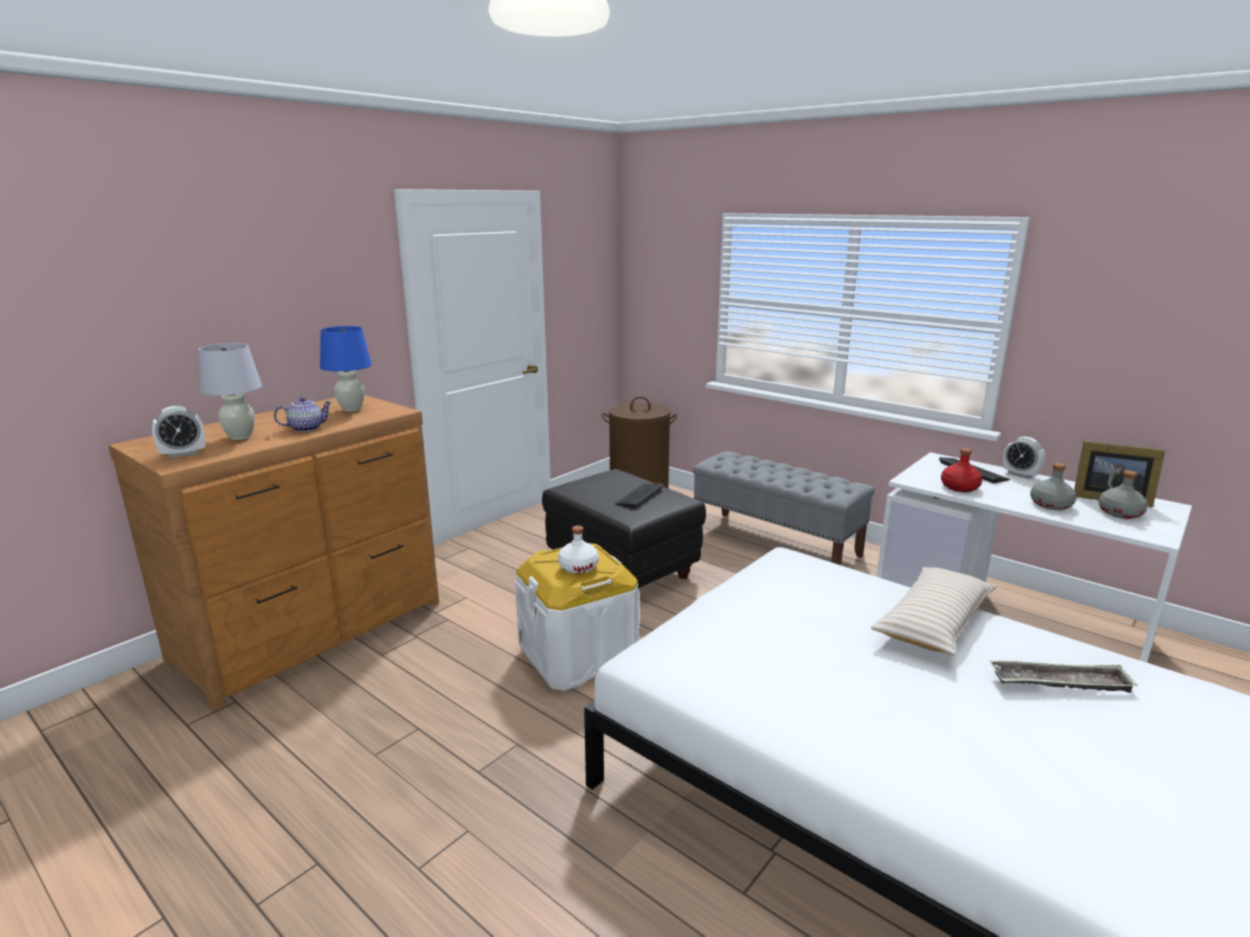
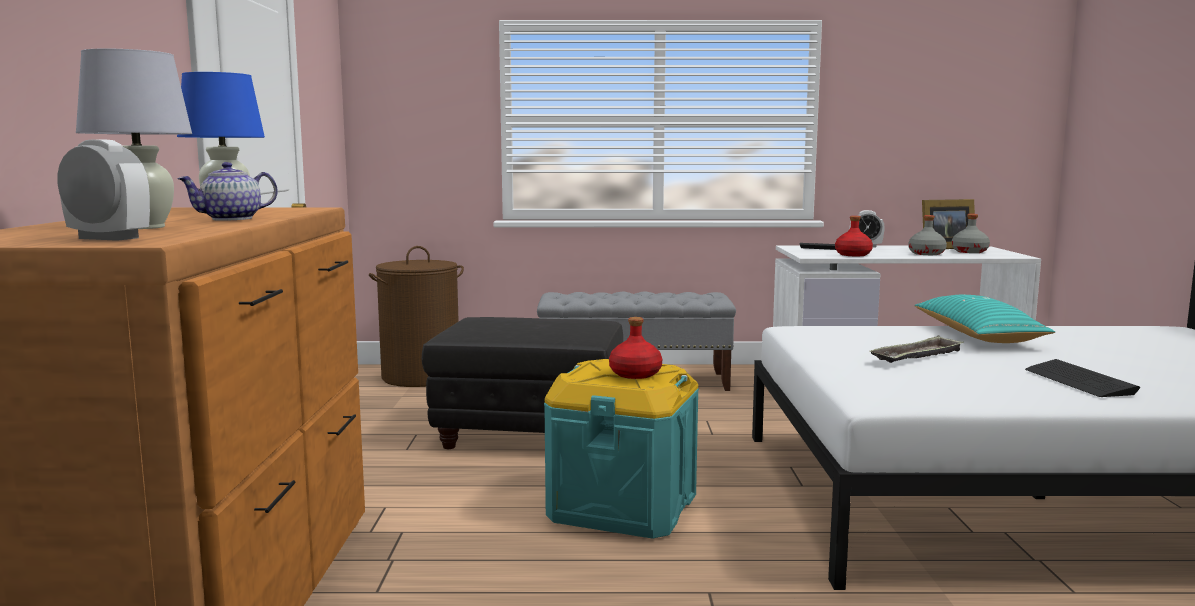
camera: 40 degrees left, 10 degrees down
(183, 454) = (108, 238): alarm clock -> alarm clock turned 90 degrees counterclockwise
(306, 428) = (231, 219): teapot -> teapot turned 150 degrees counterclockwise
(578, 567) = (634, 374): white bottle -> red bottle
(578, 655) = (623, 507): white storage box -> turquoise storage box
(639, 496) = (553, 326): keyboard -> keyboard (1078, 381)
(934, 622) = (977, 335): beige pillow -> turquoise pillow
(1060, 682) = (1106, 340): tray -> tray (917, 356)

